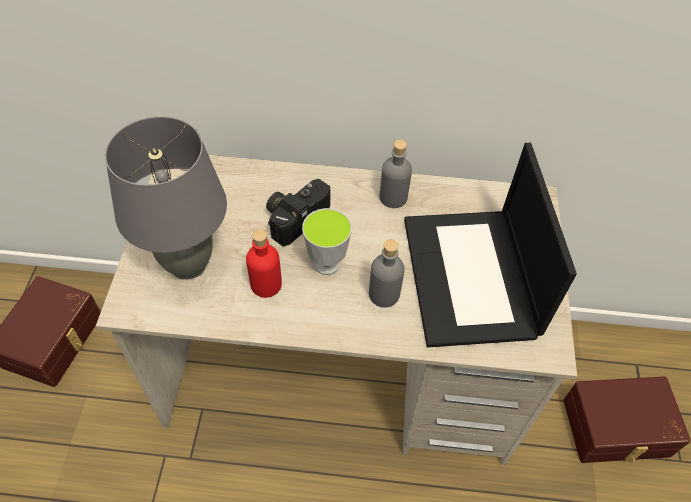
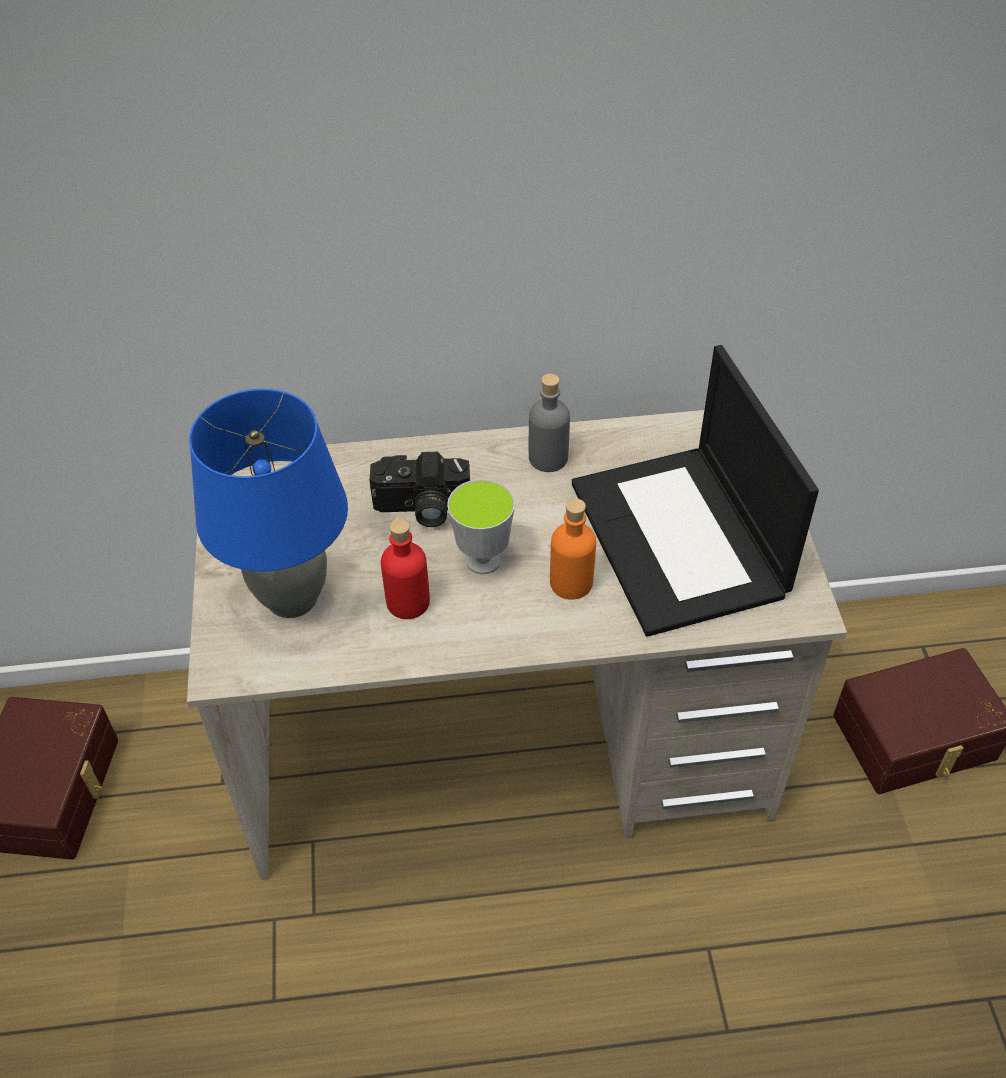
camera: 10 degrees left, 5 degrees down
(189, 265) = (293, 598): grey table lamp -> blue table lamp
(295, 217) = (421, 508): camera -> camera turned 120 degrees counterclockwise
(384, 294) = (571, 583): grey bottle -> orange bottle

